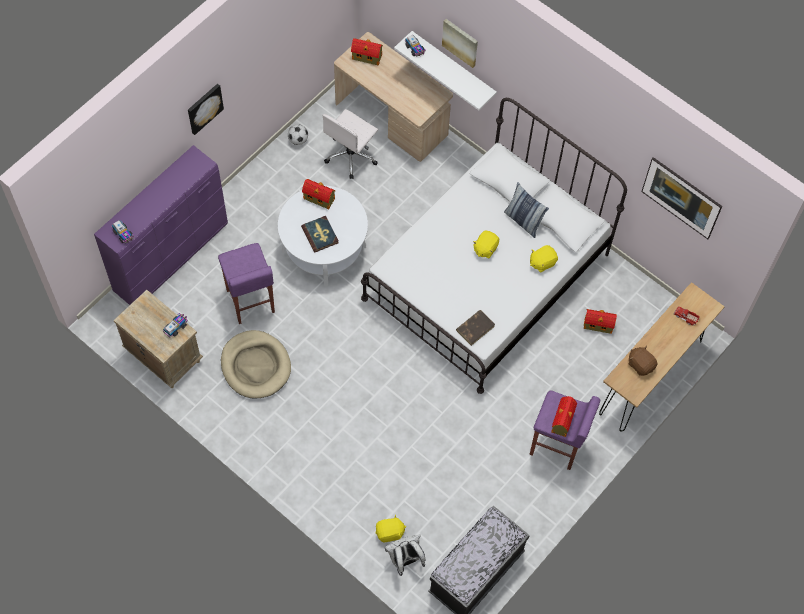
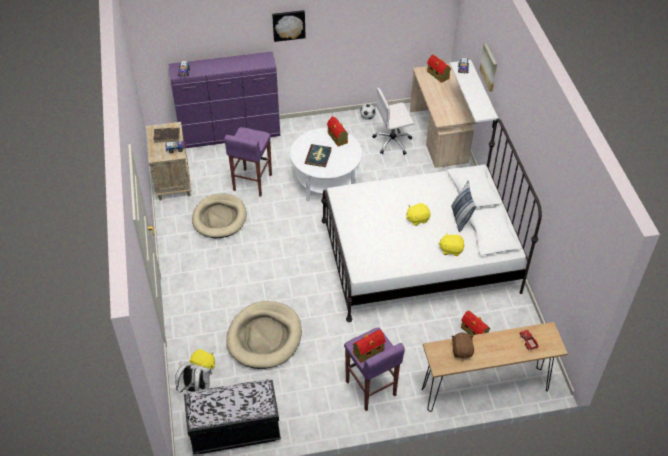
camera: 40 degrees right, 15 degrees down
(419, 463) = (264, 337): none -> beige dog bed
(475, 328) = (364, 260): brown book -> brown book (167, 136)
(678, 206) = (568, 242): picture -> none

